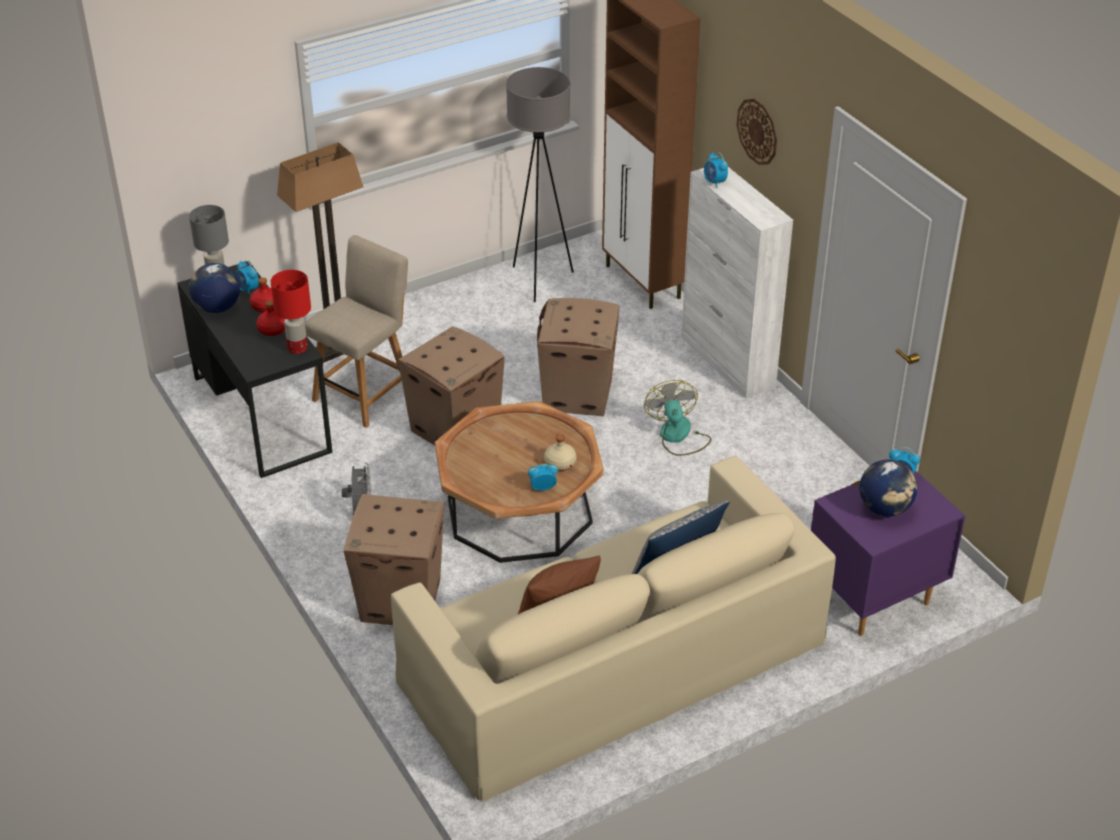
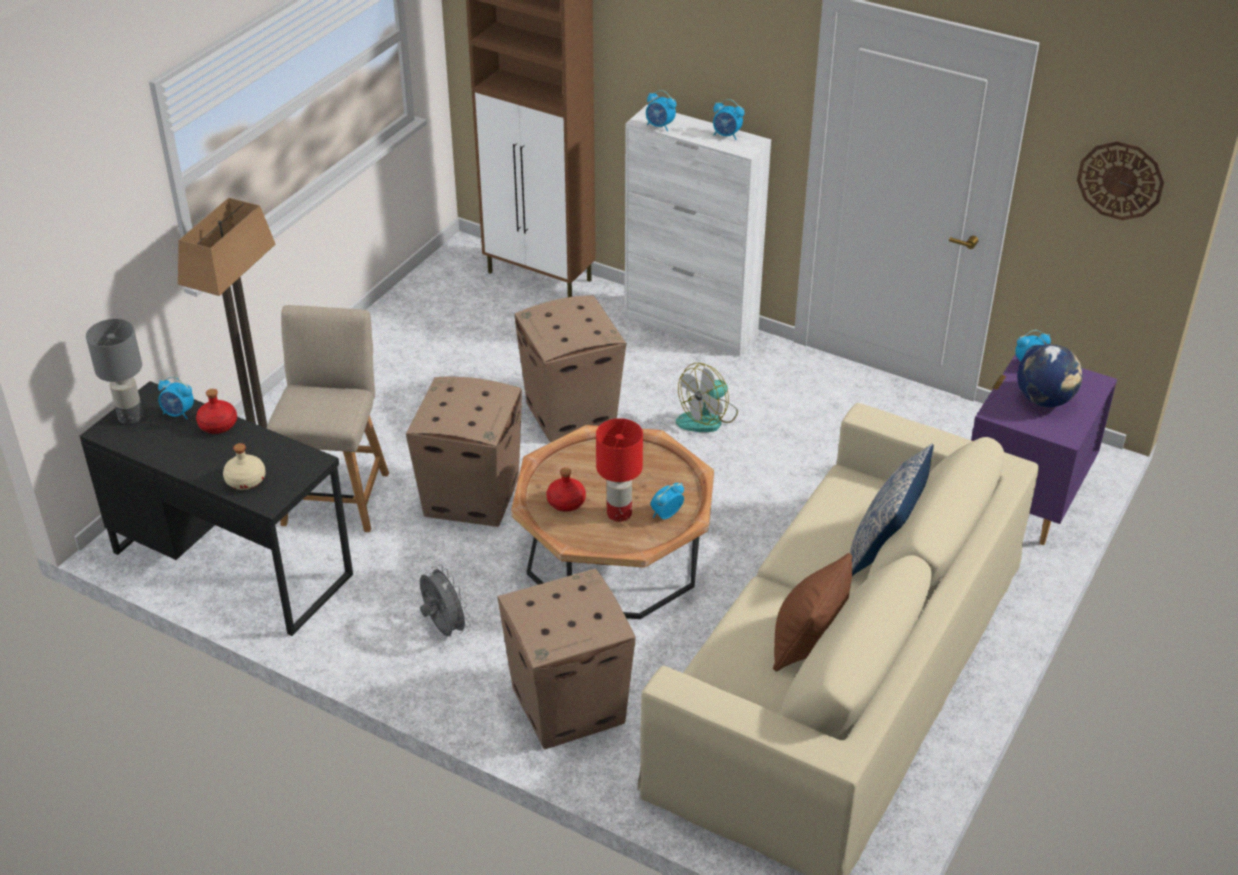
camera: 30 degrees left, 0 degrees up
(217, 308) = (158, 447): globe -> none
(273, 329) = (251, 448): red bottle -> red bottle (566, 502)
(297, 348) = (299, 459): red table lamp -> red table lamp (618, 514)
(539, 280) = (430, 309): grey floor lamp -> none
(560, 463) = (661, 481): beige bottle -> beige bottle (246, 480)
(678, 437) = (707, 418): fan -> fan turned 90 degrees counterclockwise
(757, 131) = (697, 55): wall clock -> wall clock (1120, 180)
(760, 205) = (726, 135): none -> alarm clock

